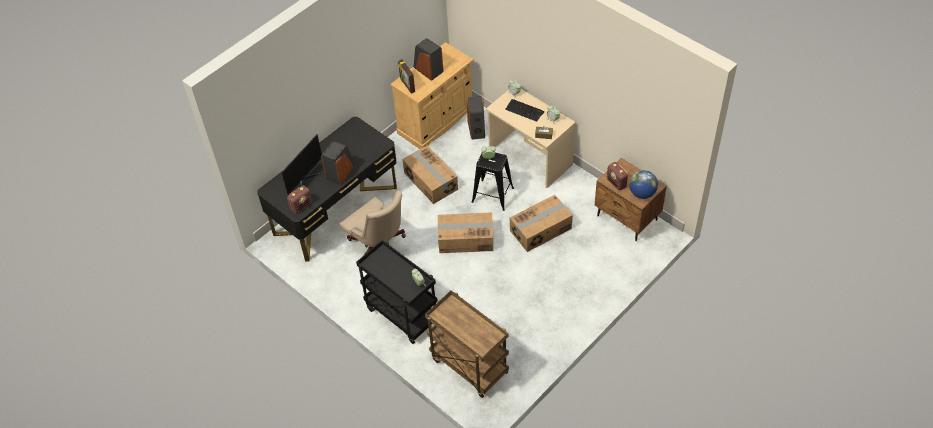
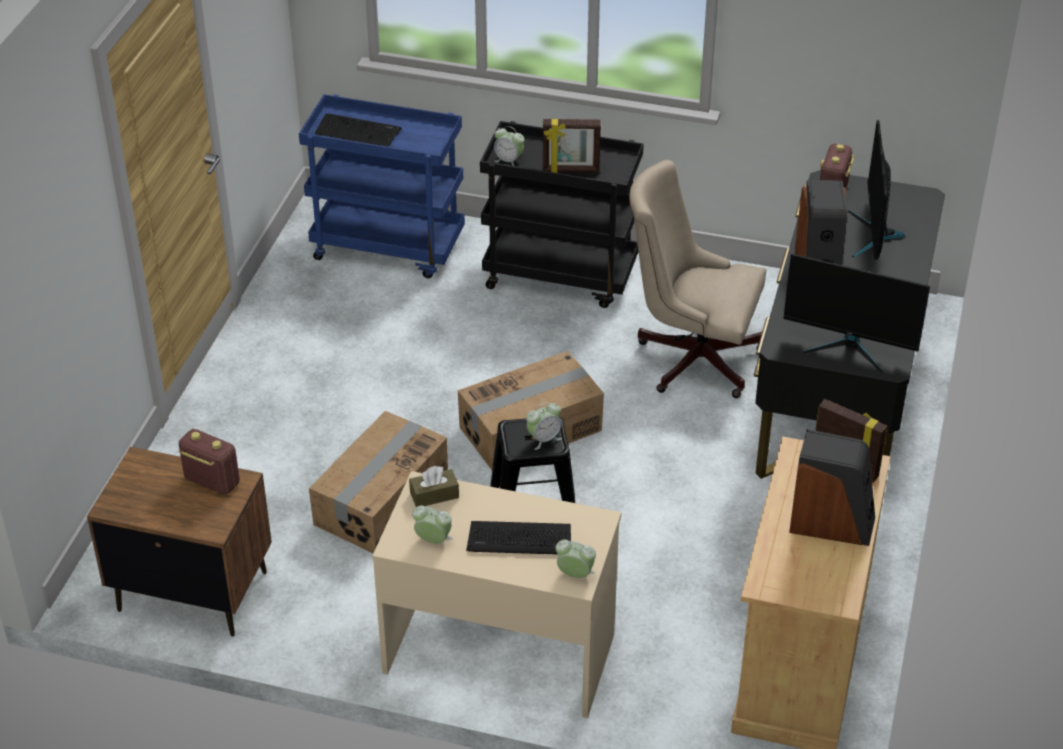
camera: 150 degrees right, 10 degrees down
(361, 135) = (849, 347): none -> monitor
(396, 266) = (571, 170): none -> picture frame
(430, 181) = (694, 514): cardboard box -> none
(468, 366) = (389, 247): brown cart -> blue cart
(476, 332) = (357, 131): none -> keyboard
(477, 129) = (682, 679): speaker -> none
(642, 193) = (141, 479): globe -> none

